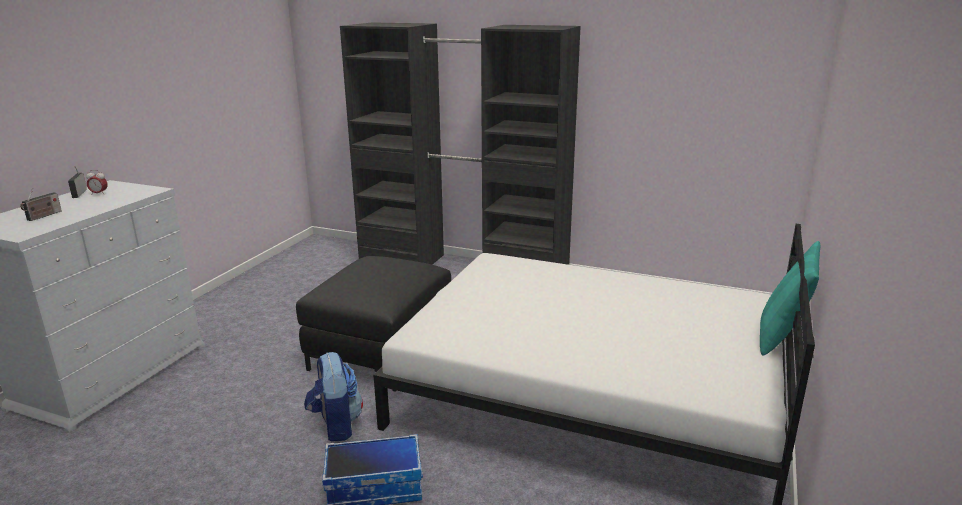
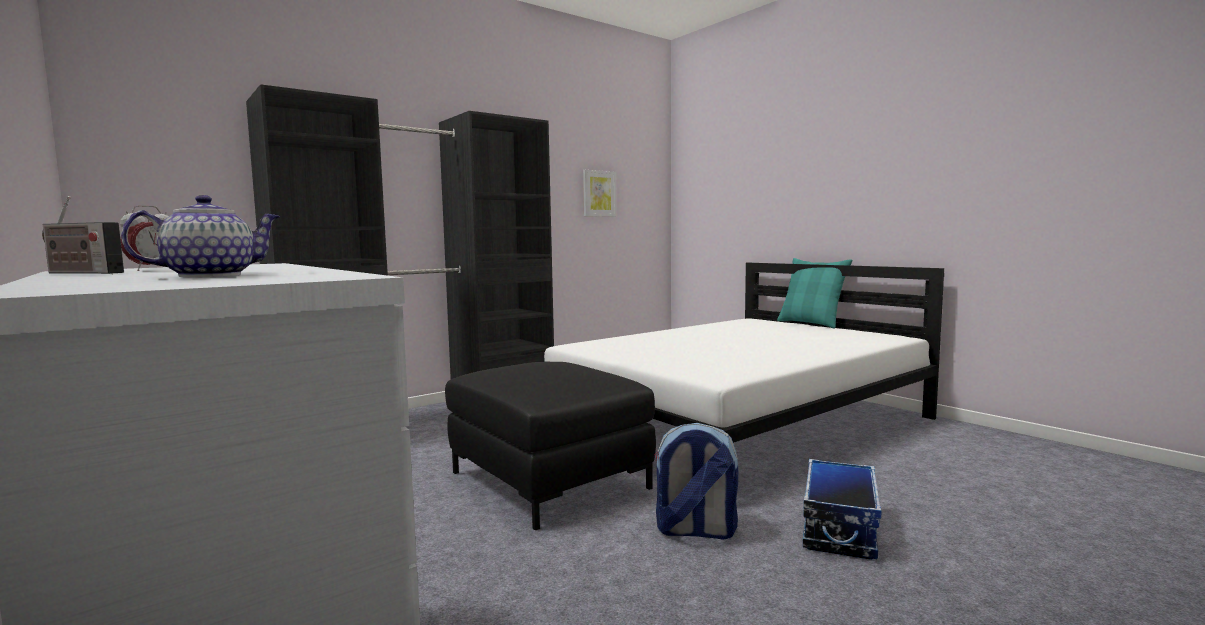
camera: 60 degrees left, 15 degrees down
(43, 216) = (209, 275): radio -> teapot
(690, 92) = (599, 193): none -> picture

